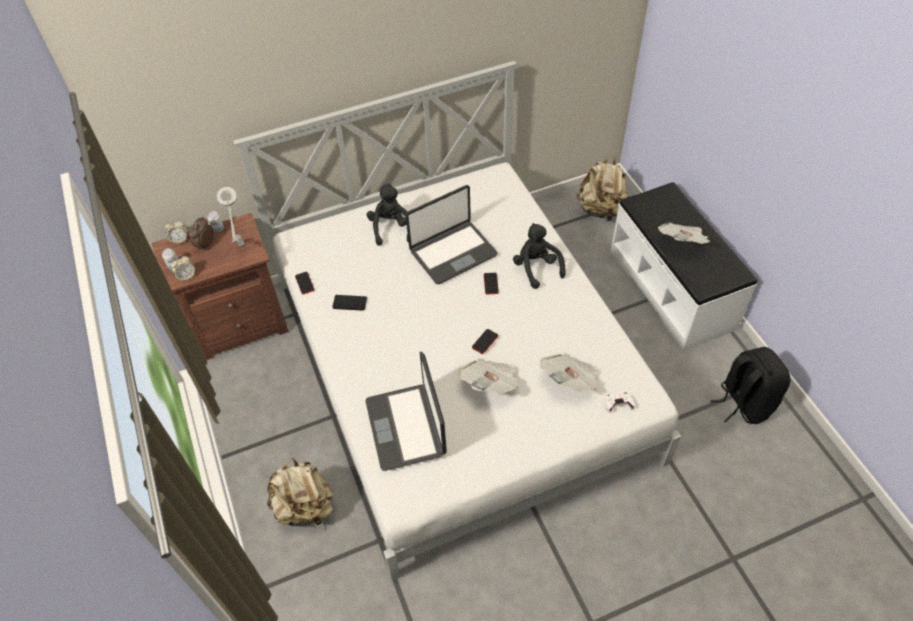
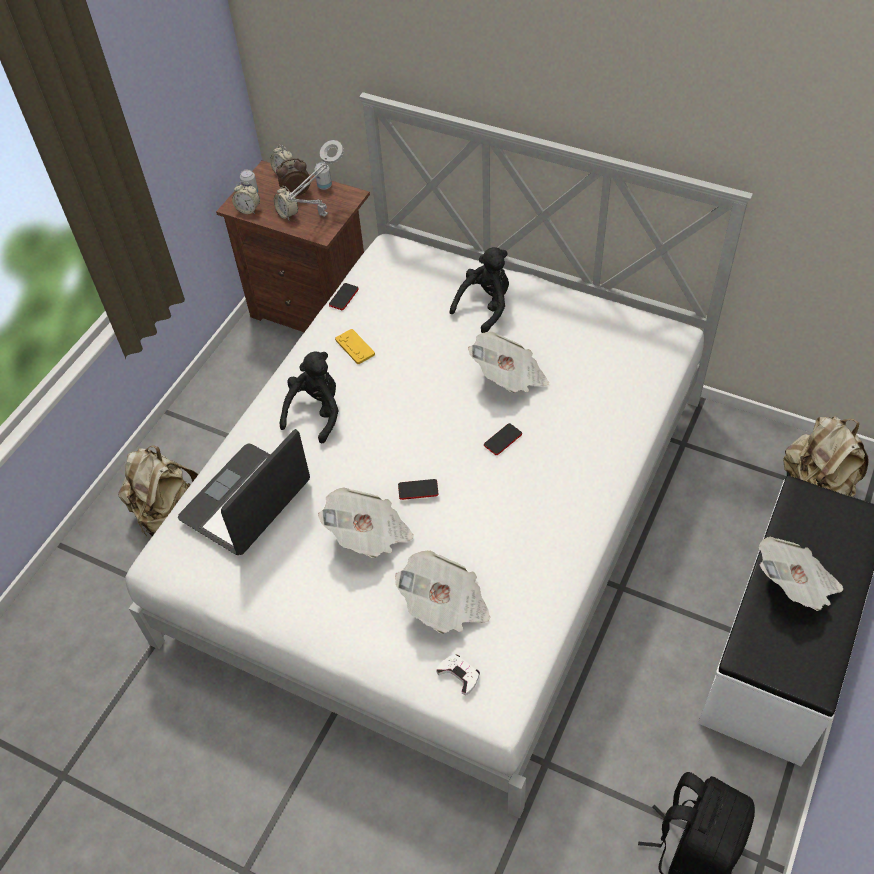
camera: 50 degrees right, 0 degrees up
(217, 260) = (288, 214): none -> alarm clock
(349, 303) = (355, 347): black game controller -> yellow game controller
(452, 252) = (509, 377): laptop -> newspaper
(536, 268) = (572, 464): black plush toy -> black plush toy (316, 412)

